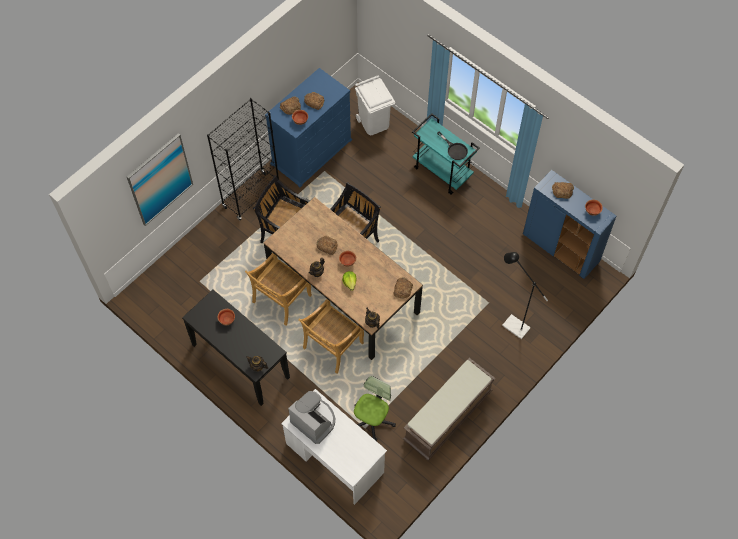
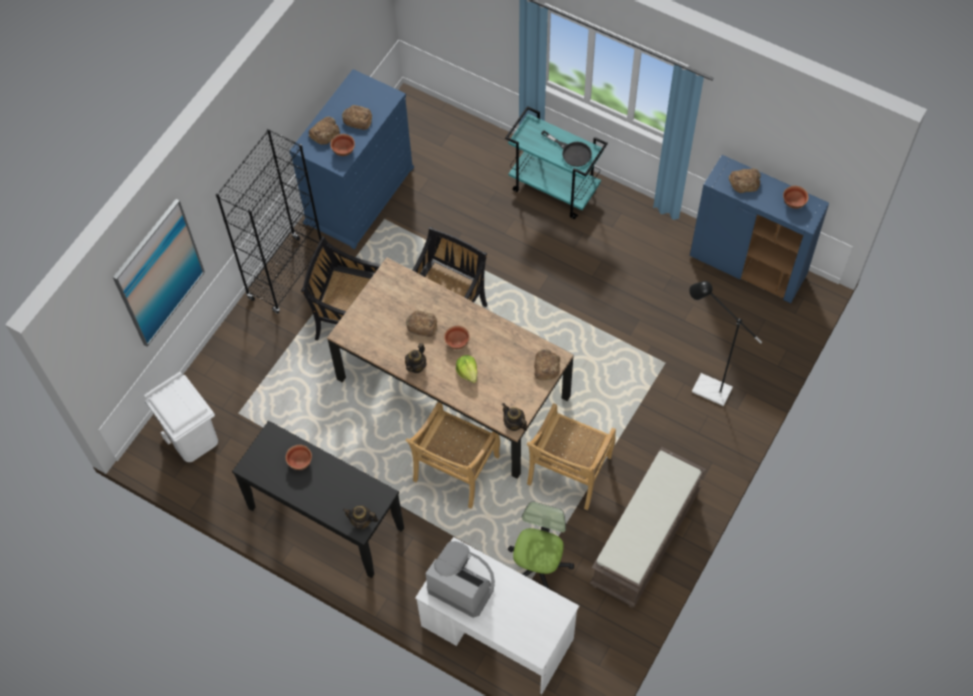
camera: 10 degrees left, 0 degrees up
(281, 299) = (365, 417): beige chair -> beige chair (569, 472)
(374, 123) = (440, 136): white trash can -> white trash can (193, 439)

